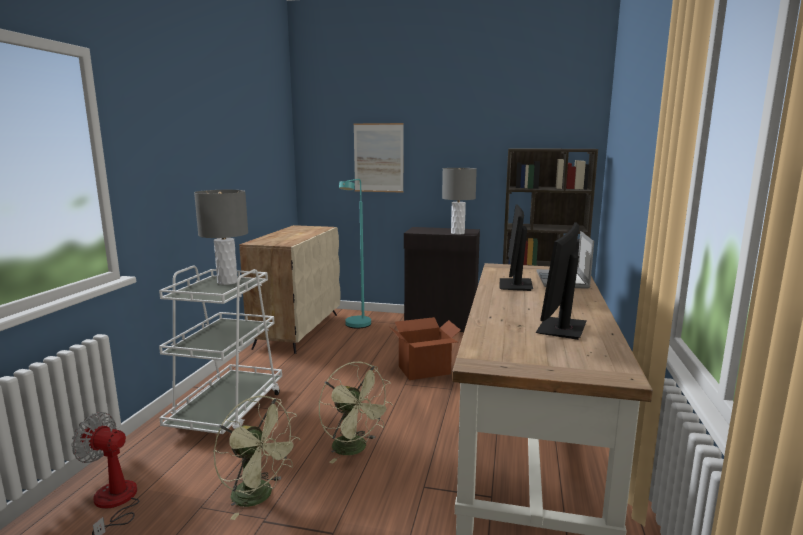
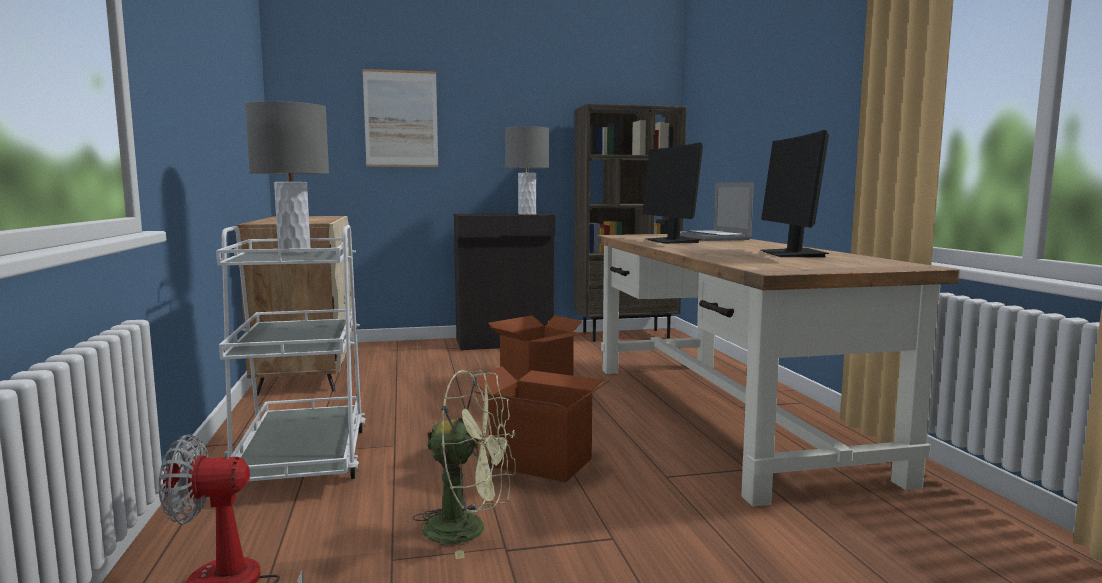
camera: 25 degrees left, 5 degrees down
(355, 449) = (541, 462): green fan -> cardboard box
(356, 326) = (392, 356): turquoise floor lamp -> none

